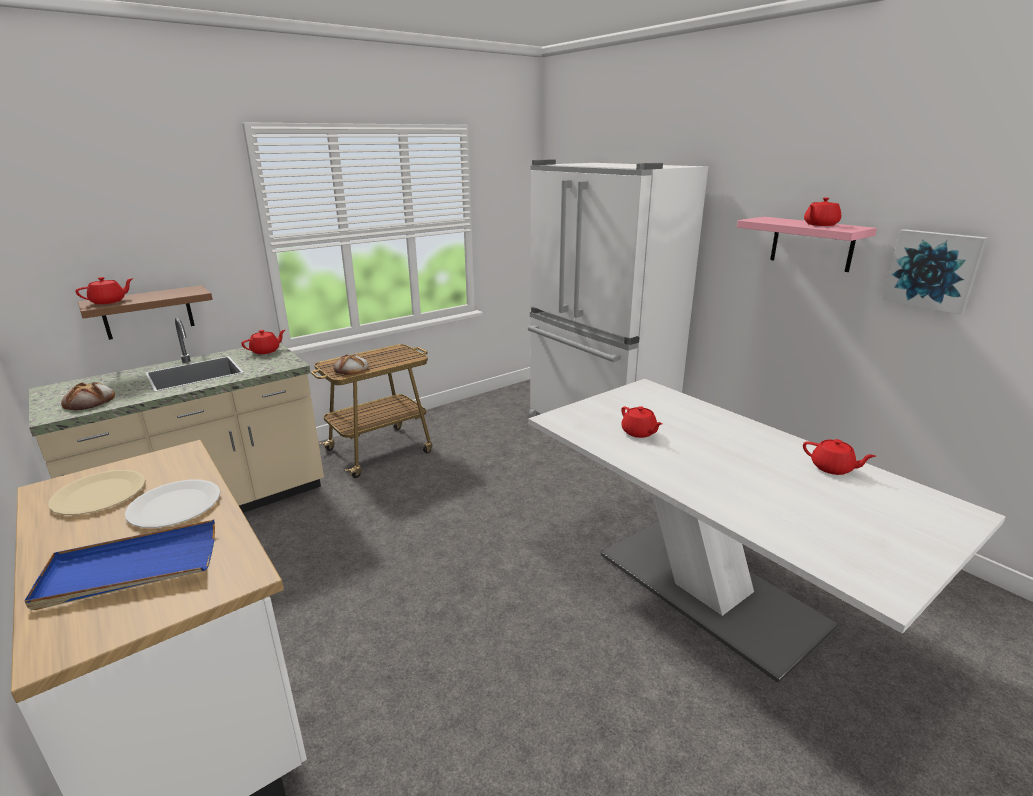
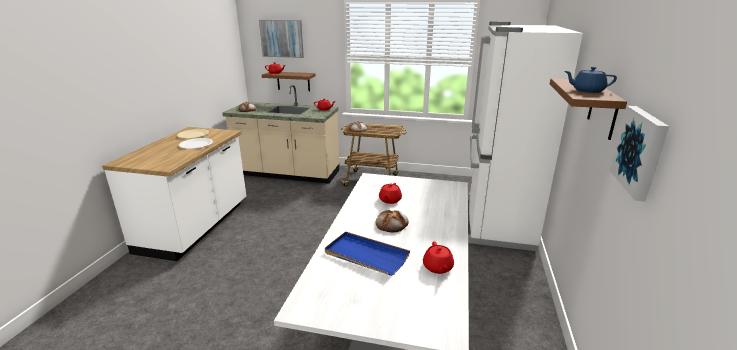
camera: 50 degrees right, 0 degrees up
(99, 220) = (282, 38): none -> picture
(130, 569) = (159, 154): blue tray -> blue tray (366, 255)
(706, 454) = (392, 224): none -> bread
(812, 244) = (603, 109): pink shelf -> brown shelf
(820, 225) = (587, 91): red teapot -> blue teapot

